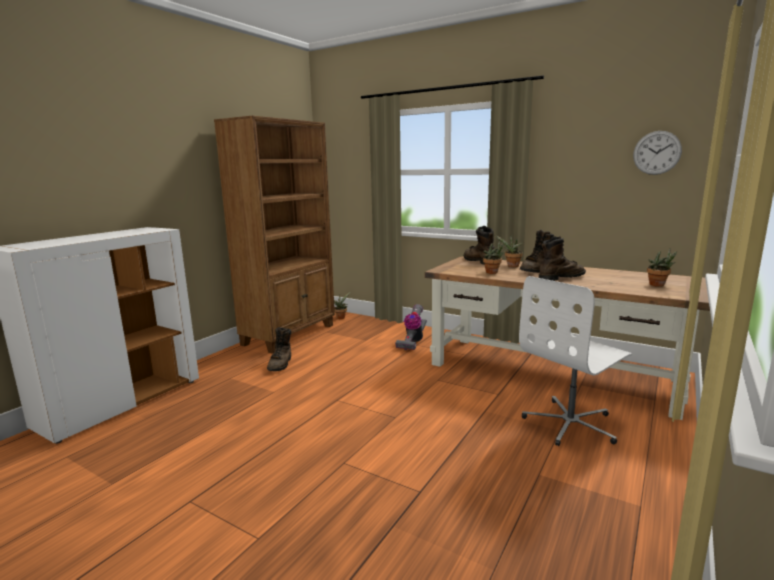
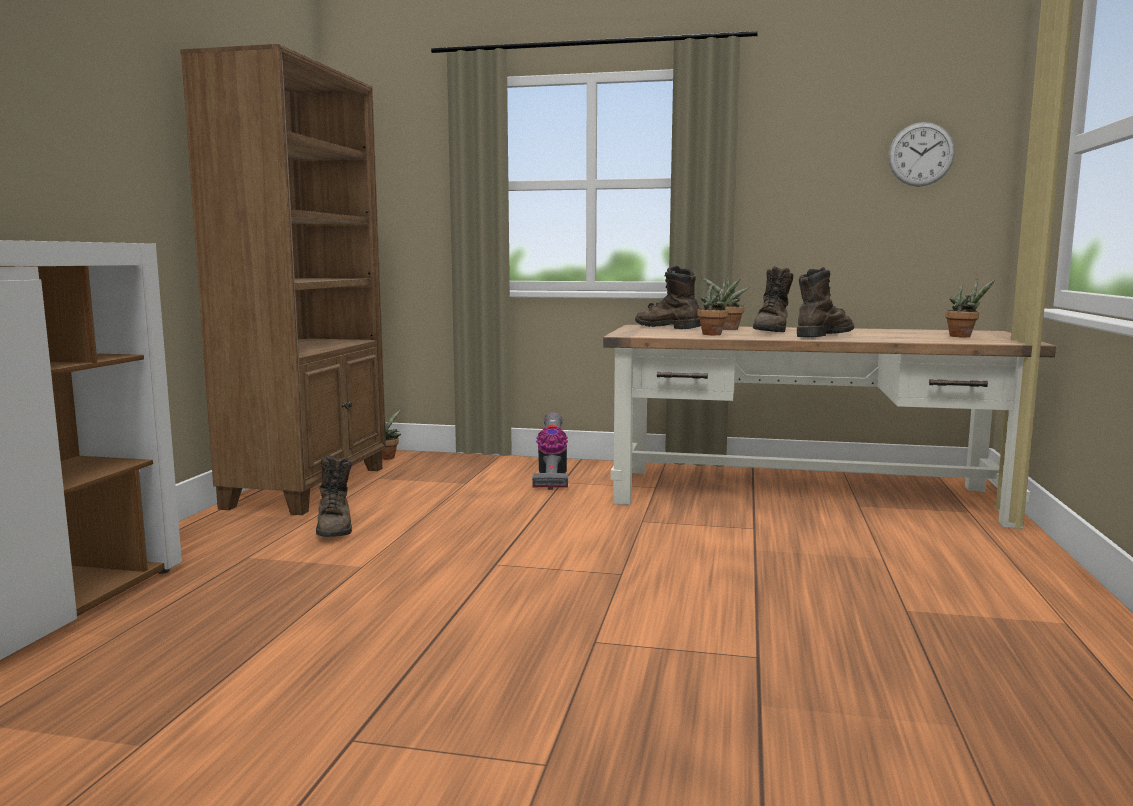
camera: 20 degrees left, 5 degrees down
(571, 424) = (890, 549): white office chair -> none

